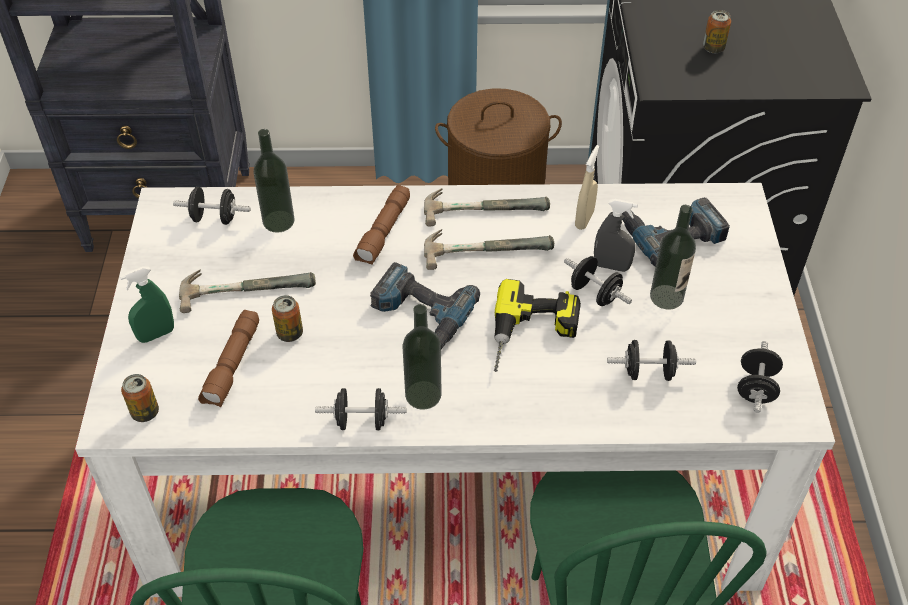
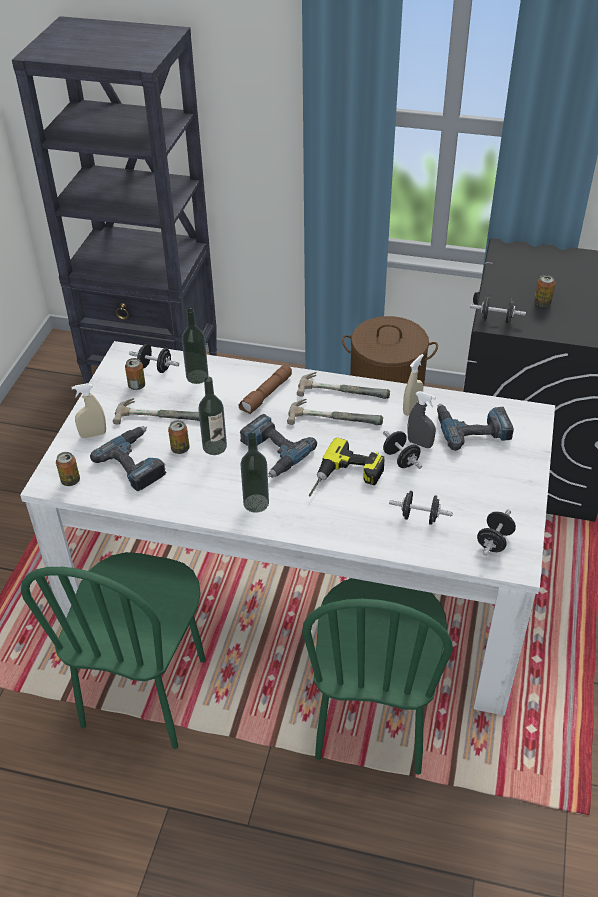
camera: 15 degrees right, 5 degrees down
(156, 334) = (93, 434): green spray bottle -> beige spray bottle
(196, 249) = (137, 386): none -> can
(233, 366) = (136, 462): brown flashlight -> power drill
(362, 421) = (209, 512): black dumbbell -> black dumbbell (496, 319)
(666, 297) = (452, 470): bottle -> bottle (214, 447)

